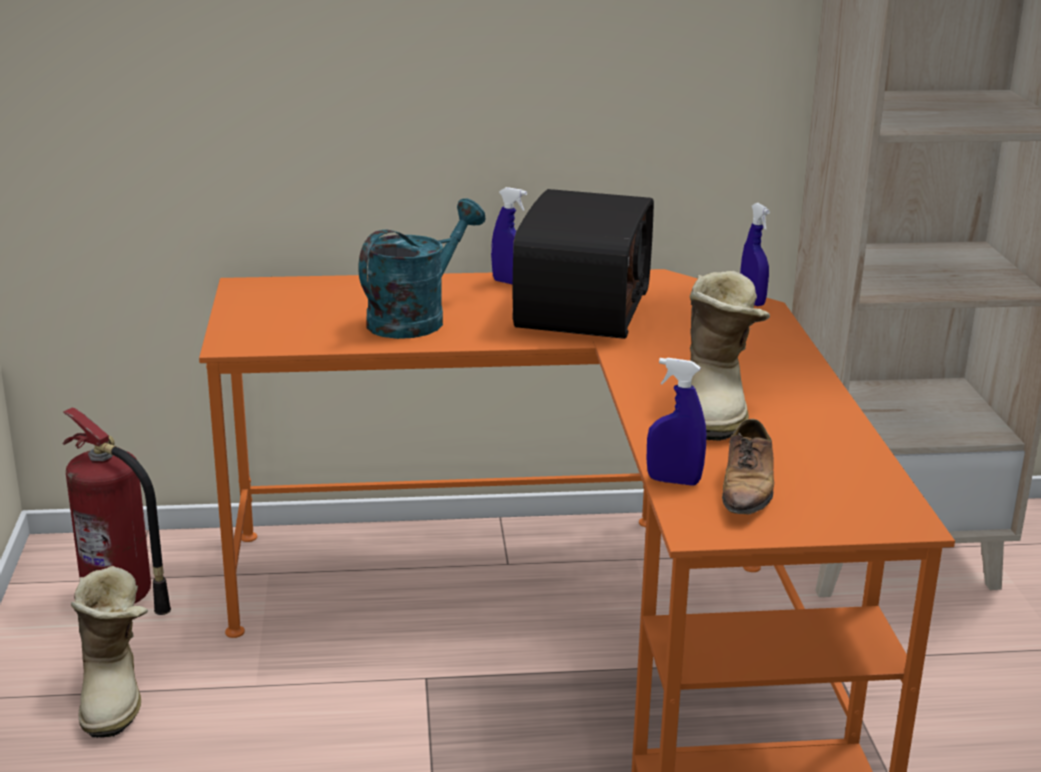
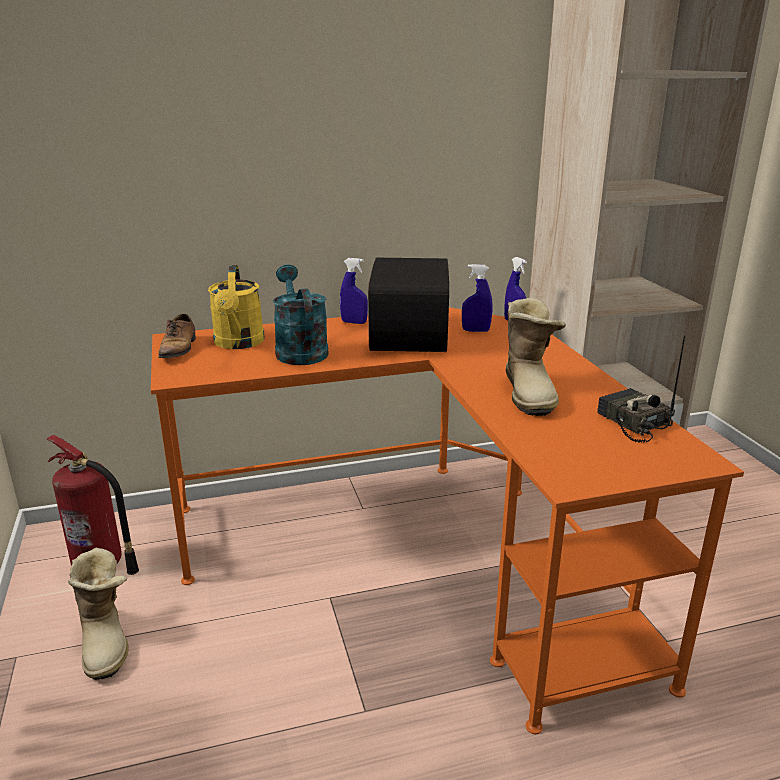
camera: 10 degrees left, 0 degrees up
(334, 301) = (238, 343): none -> yellow watering can
(415, 318) = (299, 350): turquoise watering can -> turquoise watering can turned 45 degrees counterclockwise
(673, 481) = (529, 448): blue spray bottle -> blue spray bottle (475, 330)
(747, 488) = (583, 448): shoe -> shoe (178, 349)
(838, 462) = (632, 423): none -> radio

